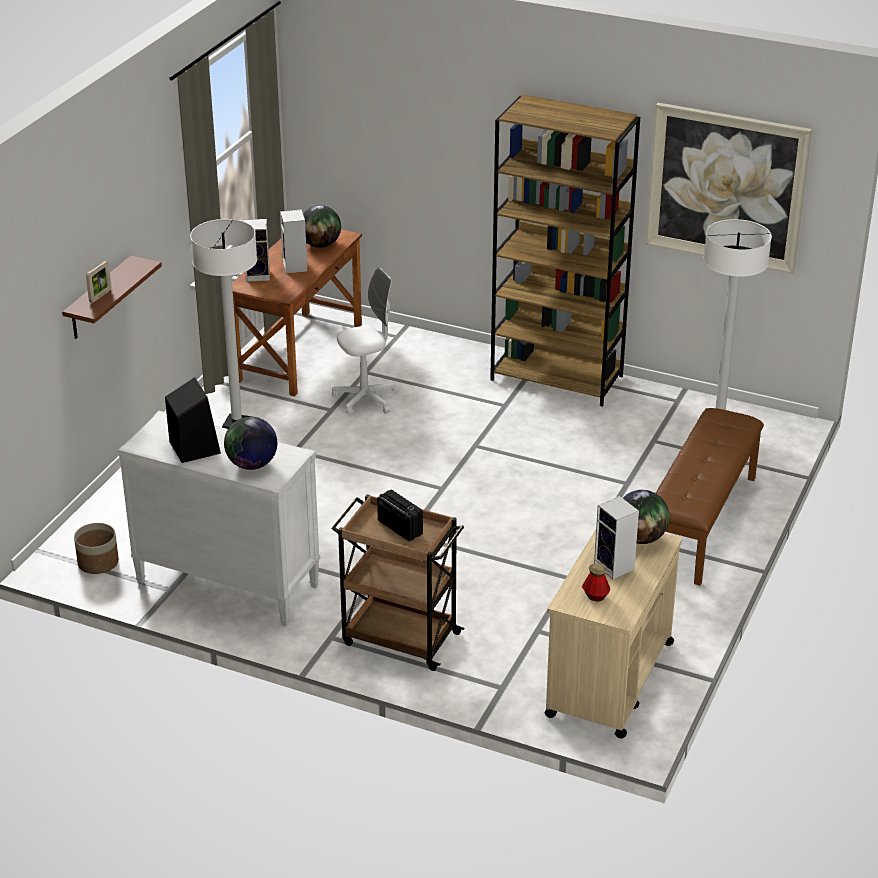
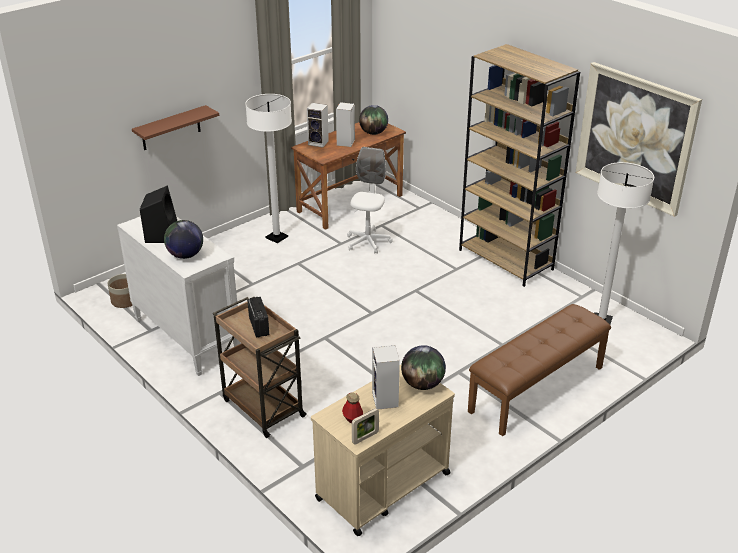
camera: 25 degrees right, 0 degrees up
(100, 296) = (162, 124): picture frame -> picture frame (365, 437)
(366, 399) = (368, 242): white office chair -> white office chair turned 75 degrees counterclockwise

